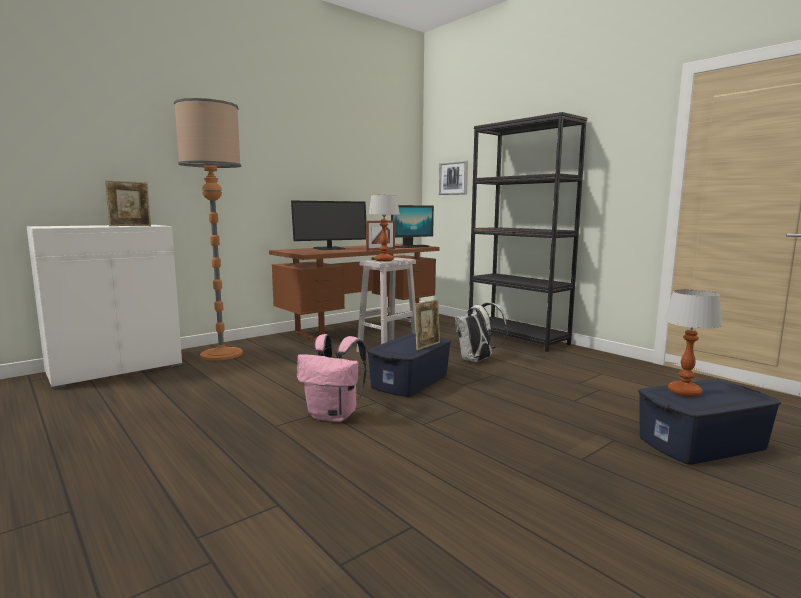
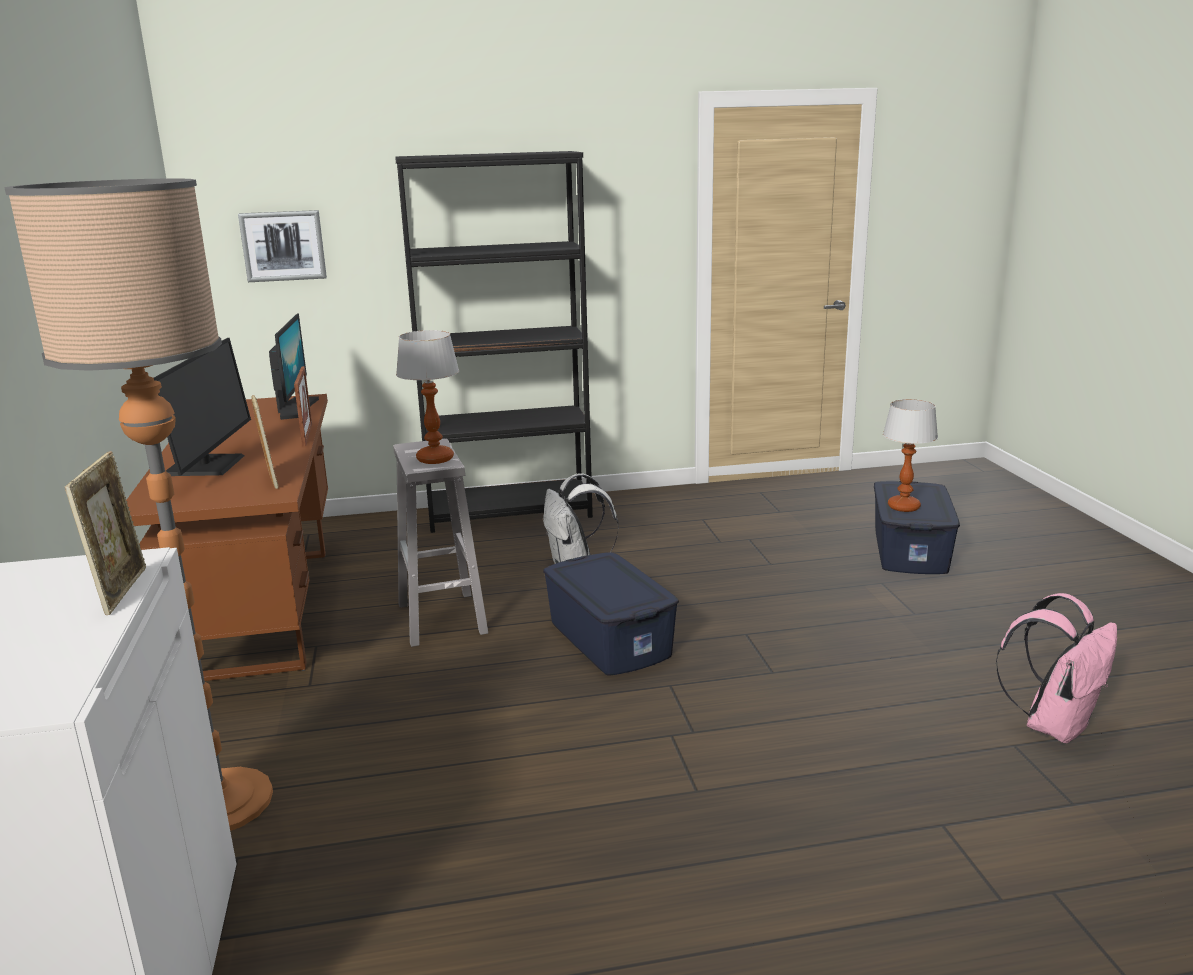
camera: 60 degrees left, 10 degrees up
(334, 416) = (695, 730): pink backpack -> pink backpack (1054, 725)
(427, 346) = (628, 574): picture frame -> picture frame (270, 479)

